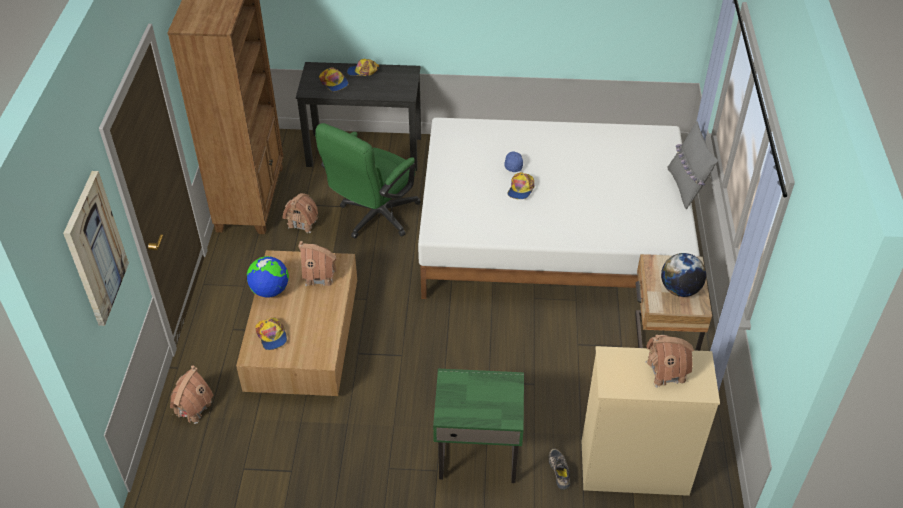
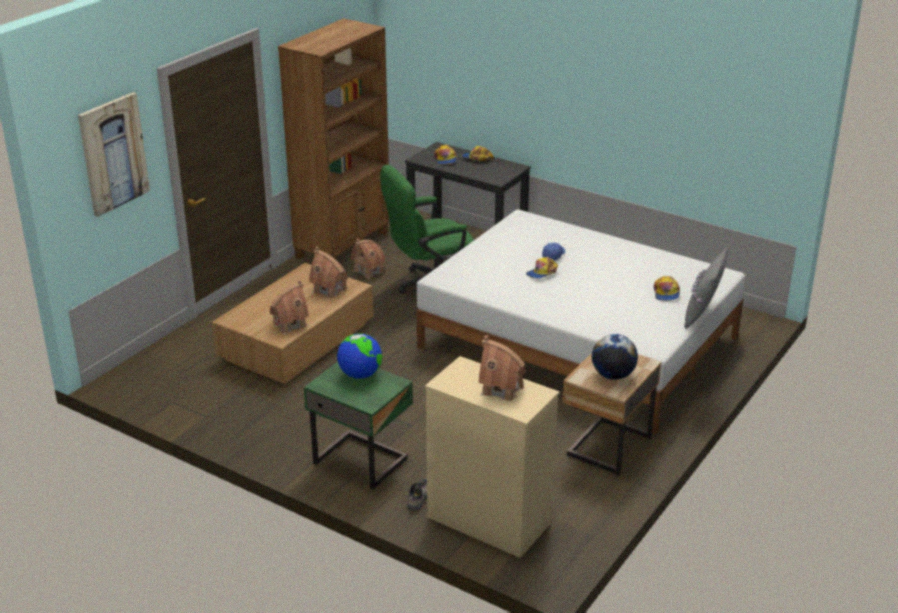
camera: 30 degrees right, 15 degrees down
(192, 408) = (173, 354): toy house -> toy house (289, 324)
(270, 290) = (282, 287): globe -> globe (360, 374)
(272, 336) = (255, 313): cap -> cap (666, 293)

